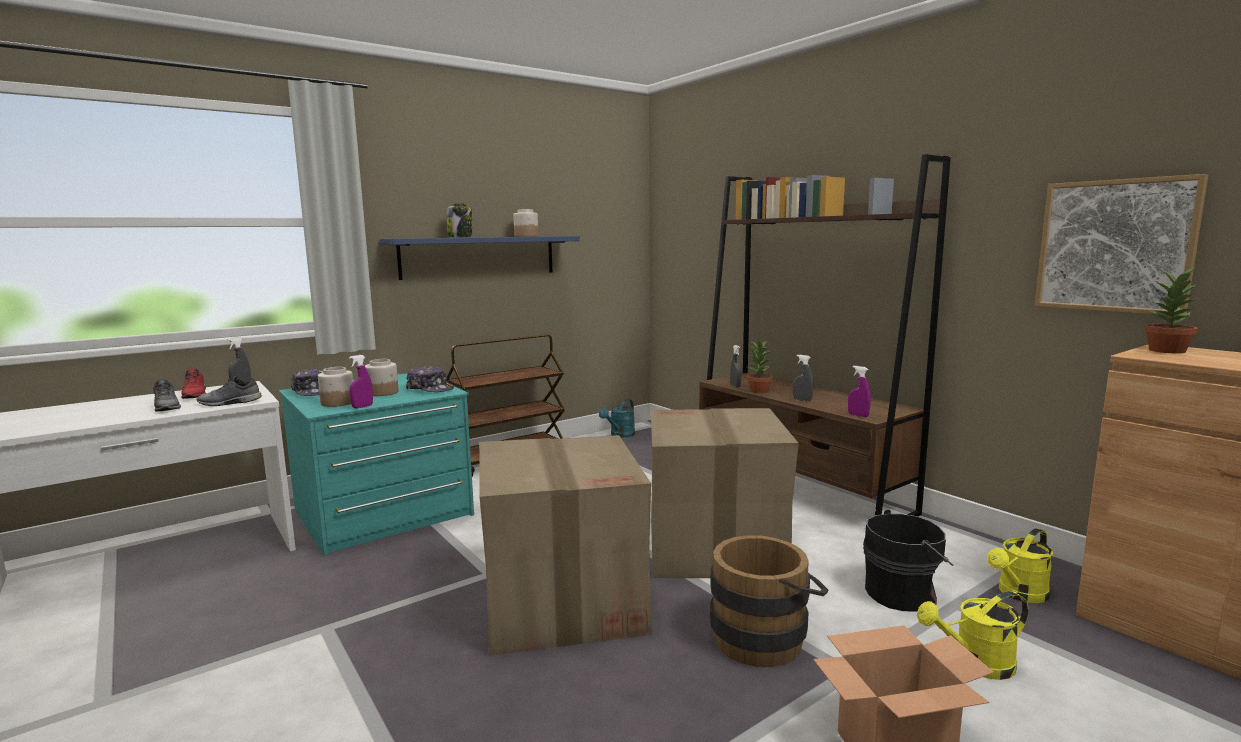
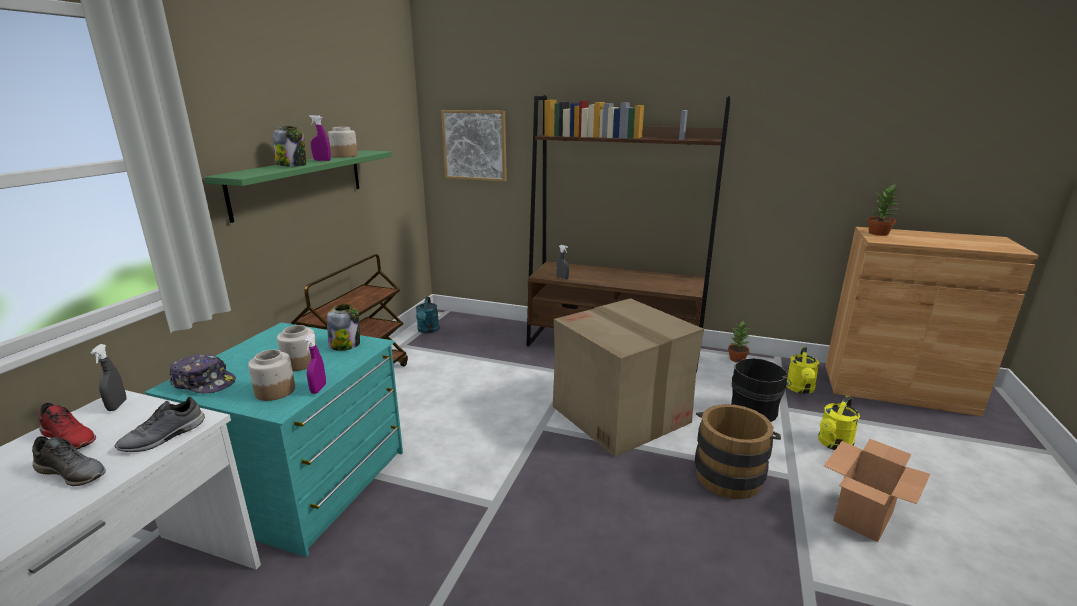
camera: 35 degrees left, 10 degrees up
(430, 389) = (345, 345): cap -> jar
(479, 256) = (300, 182): blue shelf -> green shelf
(563, 600) = (581, 504): cardboard box -> none
(758, 391) = (585, 280): potted plant -> potted plant (736, 359)
(802, 400) = (627, 283): grey spray bottle -> none
(858, 415) = (681, 291): purple spray bottle -> purple spray bottle (322, 160)
(1115, 246) = (836, 165): picture -> picture (475, 145)

